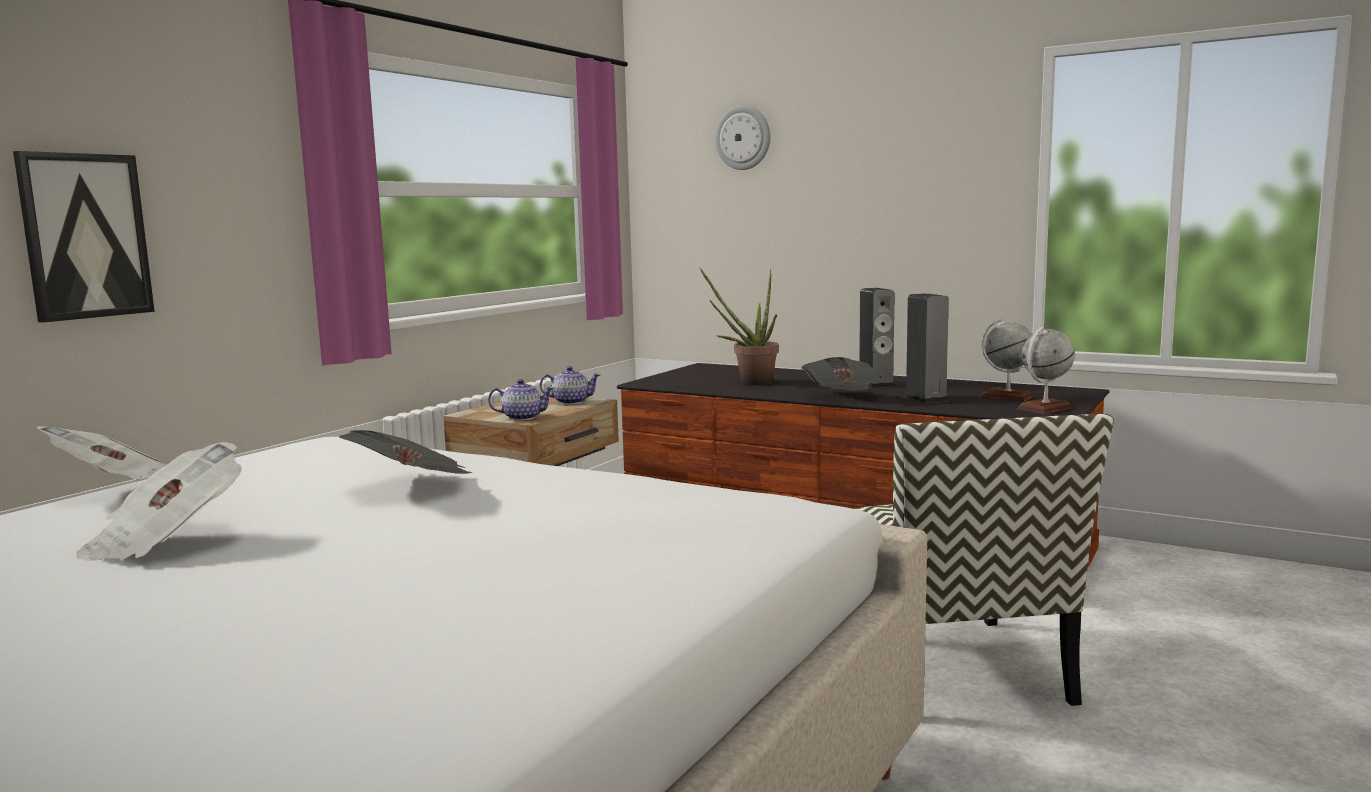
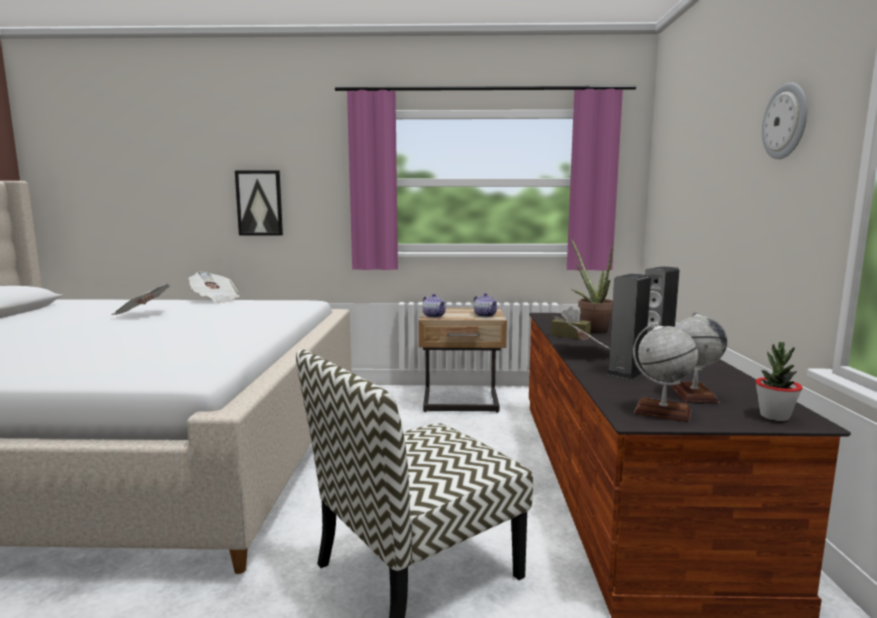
camera: 60 degrees right, 0 degrees up
(413, 487) = (224, 321): newspaper -> none
(743, 138) = (691, 135): wall clock -> wall clock (786, 121)
(765, 390) = (570, 335): none -> brown tissue box
(1072, 393) = (774, 416): none -> potted plant

